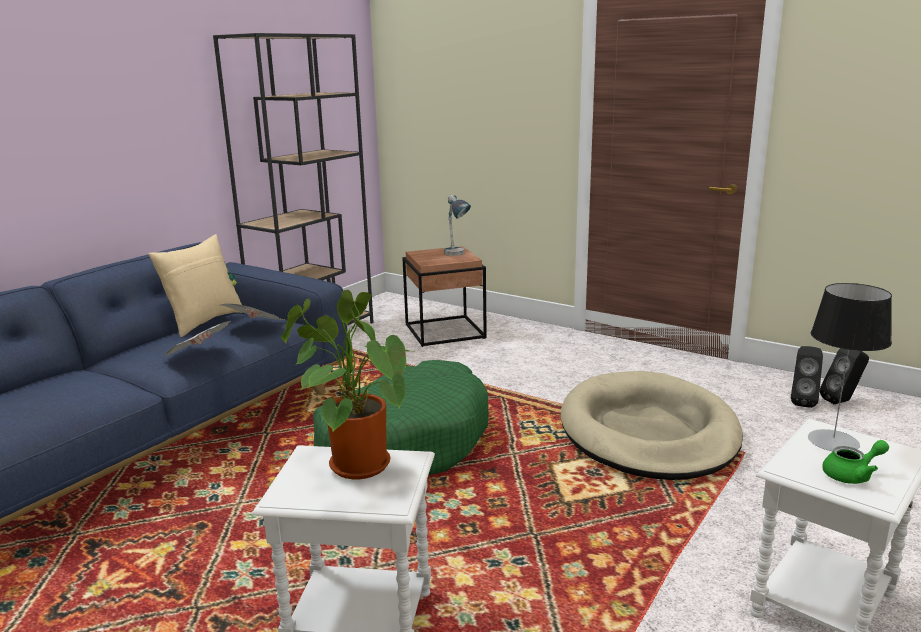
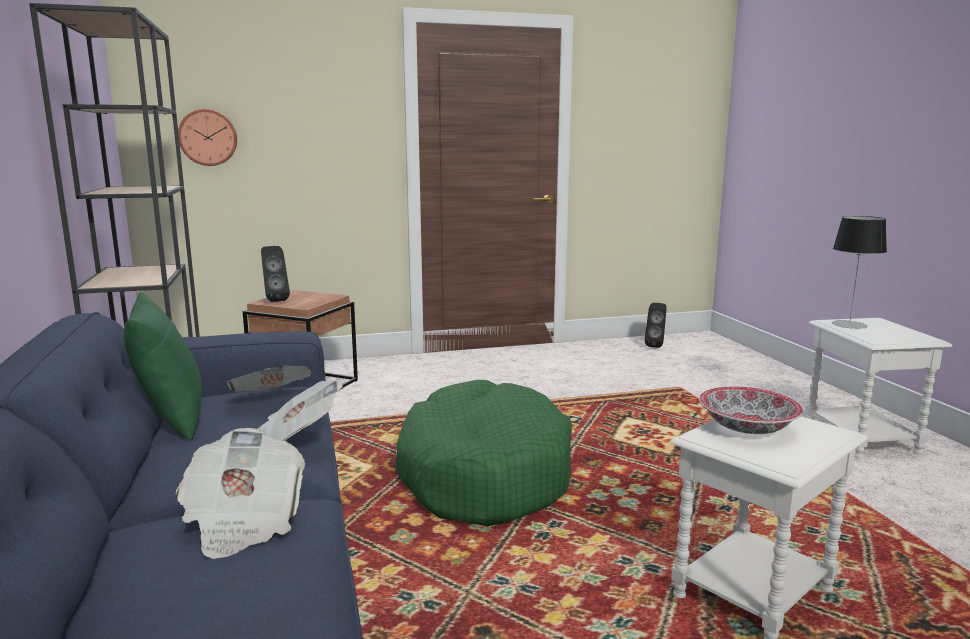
camera: 50 degrees left, 5 degrees down
(89, 386) = (243, 521): none -> newspaper
(205, 322) = (172, 420): beige pillow -> green pillow
(354, 464) = (746, 427): potted plant -> bowl
(427, 107) = (208, 137): none -> wall clock
(457, 255) = (313, 296): table lamp -> none
(648, 432) = (612, 397): beige dog bed -> none
(802, 402) = (640, 352): black speaker -> black speaker (275, 300)
(852, 475) = (896, 334): green teapot -> none

